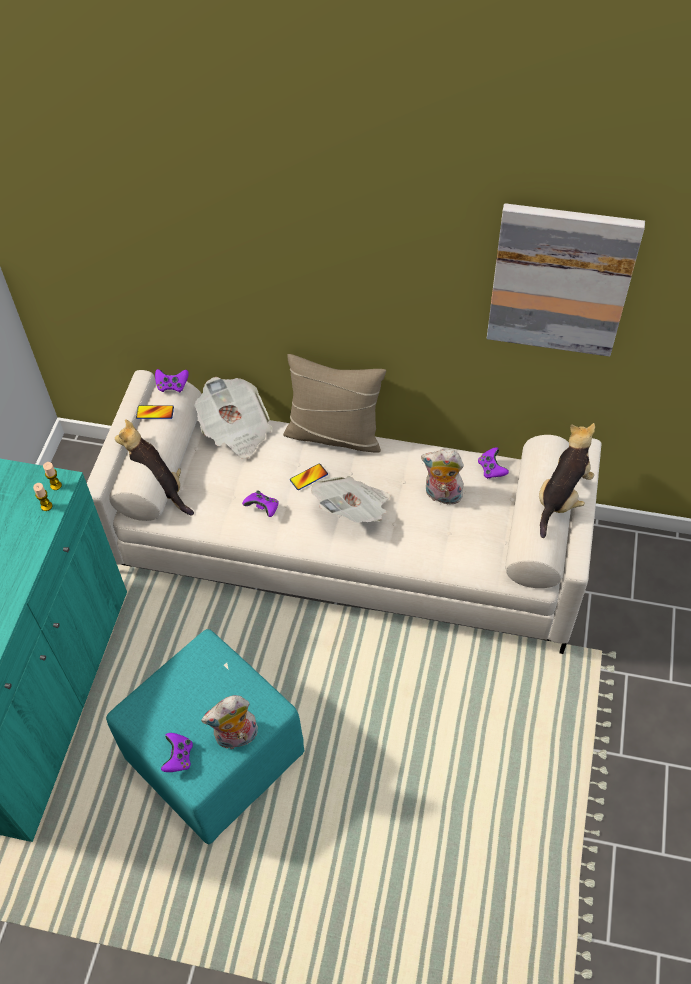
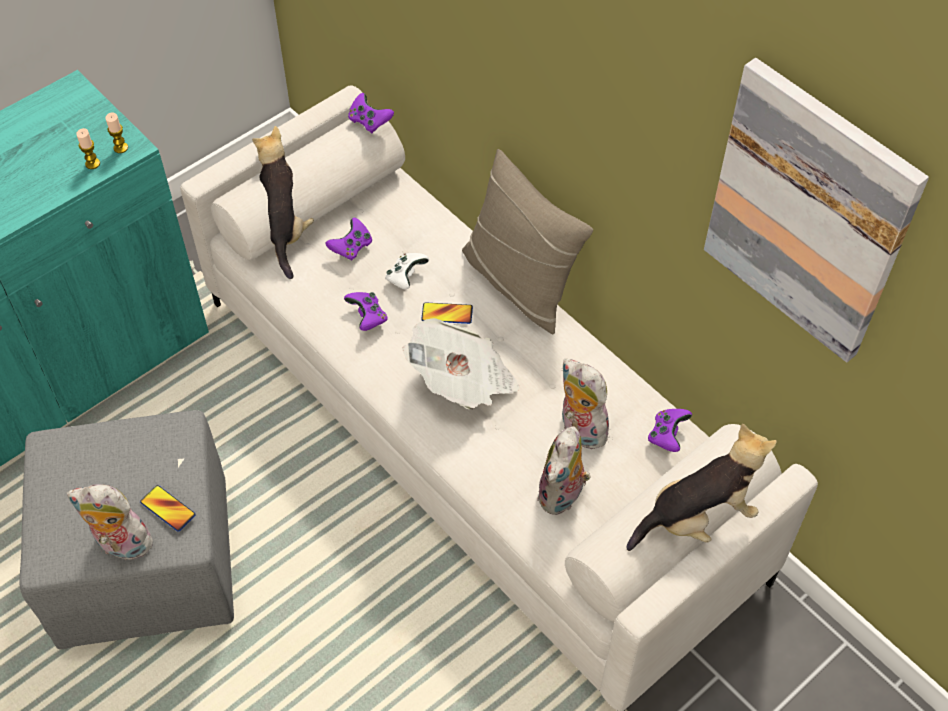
camera: 35 degrees right, 0 degrees up
(155, 412) = (326, 140): phone -> phone (168, 509)
(178, 757) = (49, 524): purple game controller -> purple game controller (351, 248)
(216, 755) = (148, 562): turquoise ottoman -> grey ottoman
(236, 430) = (416, 214): newspaper -> none
(264, 470) = (406, 277): none -> white game controller
(465, 538) = (562, 496): none -> plush toy

